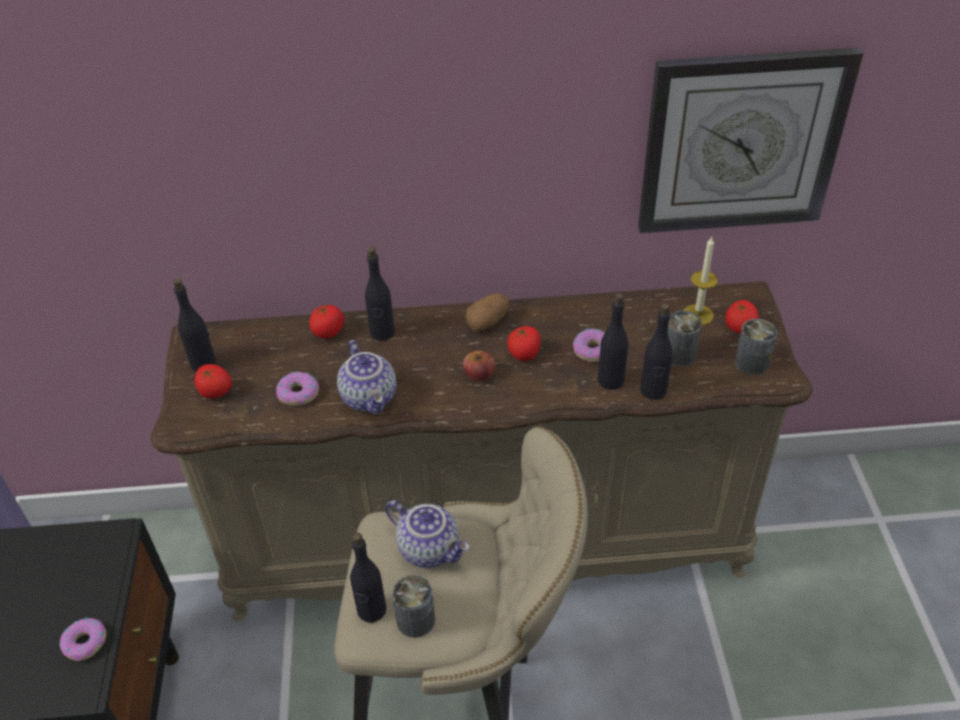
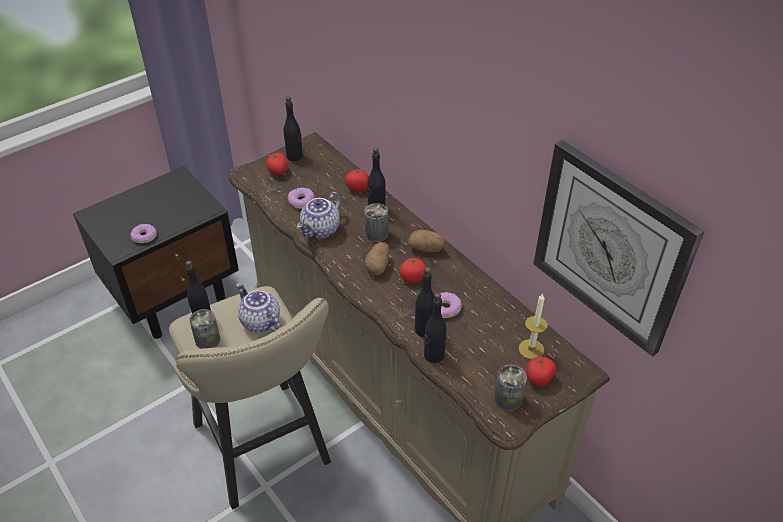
camera: 55 degrees right, 0 degrees up
(430, 548) = (259, 322): teapot -> teapot turned 135 degrees clockwise
(479, 373) = (378, 265): apple -> potato
(679, 354) = (480, 355): can -> can (376, 234)

